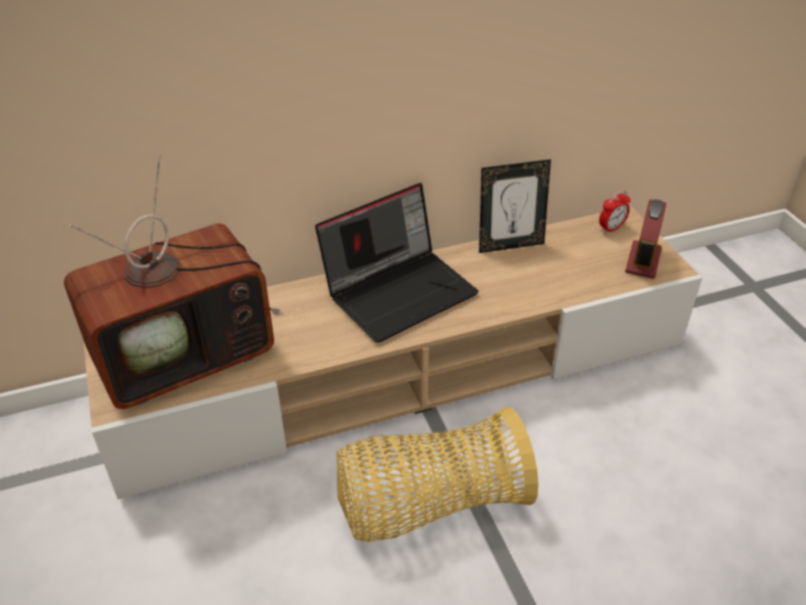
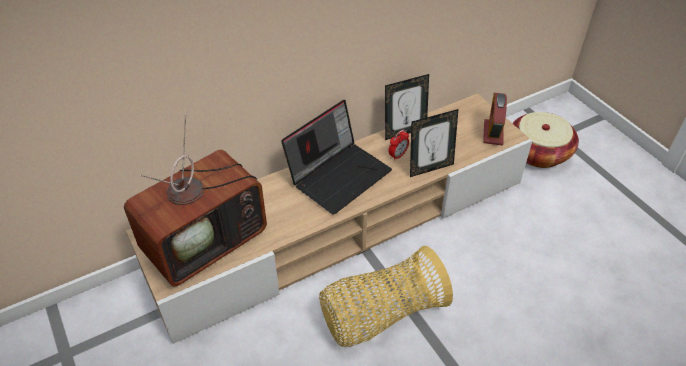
camera: 10 degrees left, 5 degrees up
(536, 297) = (430, 168): none -> picture frame
(611, 228) = (468, 111): alarm clock -> alarm clock (398, 155)
(718, 306) = (538, 153): none -> basket

